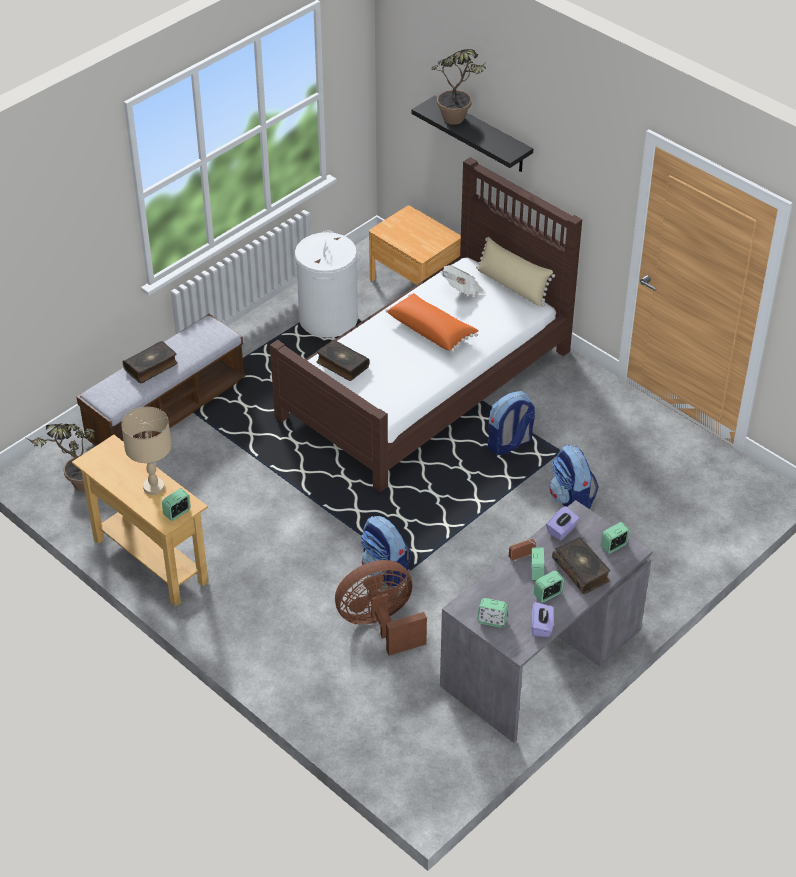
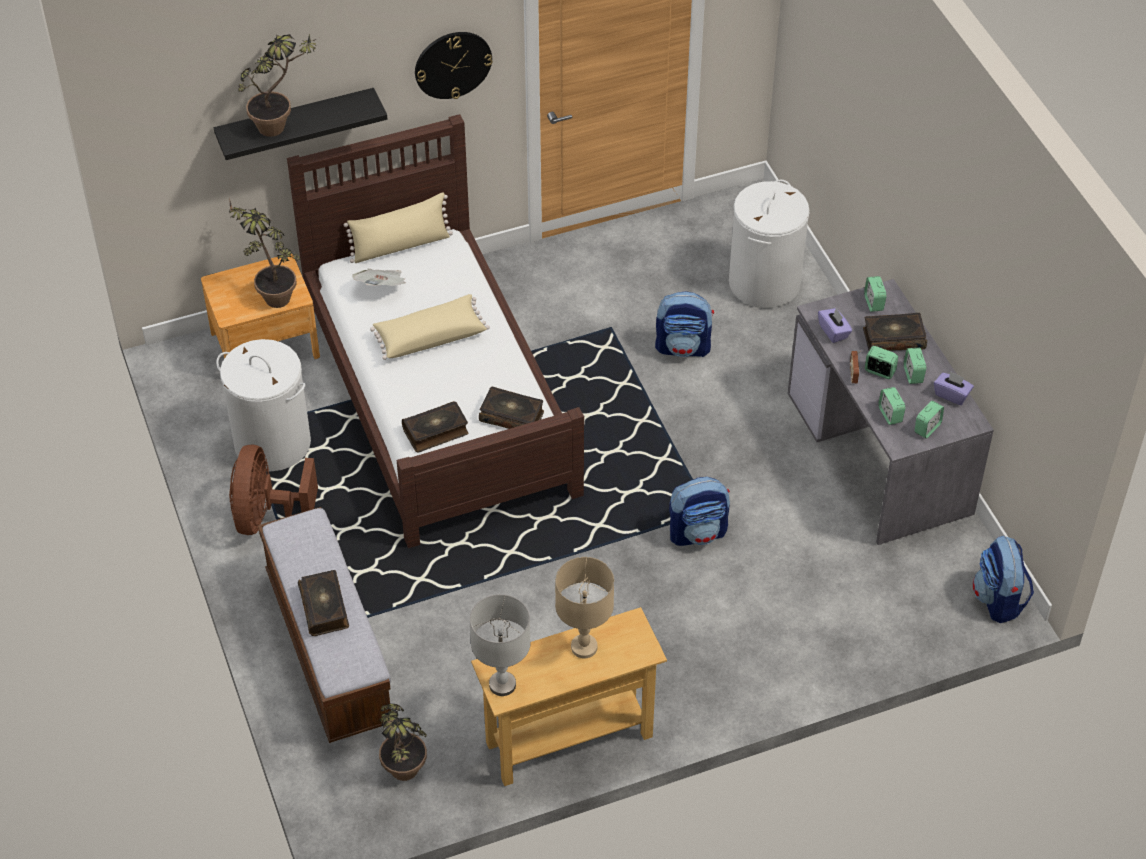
camera: 65 degrees left, 5 degrees up
(99, 456) = (502, 685): none -> grey table lamp
(177, 513) = (637, 637): alarm clock -> alarm clock (890, 414)
(380, 625) = (772, 563): brown fan -> brown fan (267, 515)
(382, 398) = (512, 416): none -> book
(416, 241) = (271, 294): none -> potted plant
(432, 330) = (430, 336): orange pillow -> beige pillow
(509, 444) = (575, 363): backpack -> backpack (998, 600)
(586, 174) = (453, 64): none -> wall clock
(680, 526) = (764, 283): none -> white laundry basket

